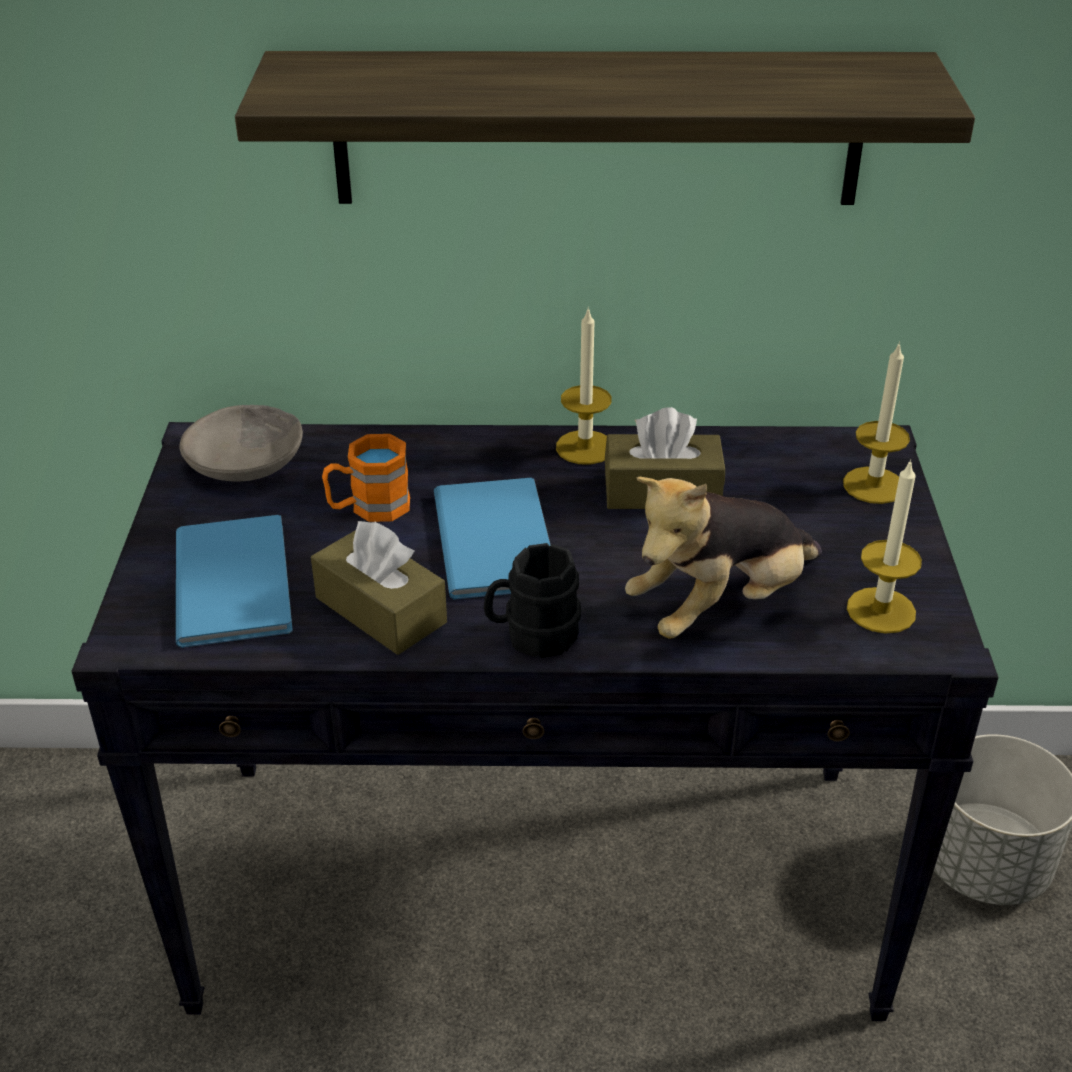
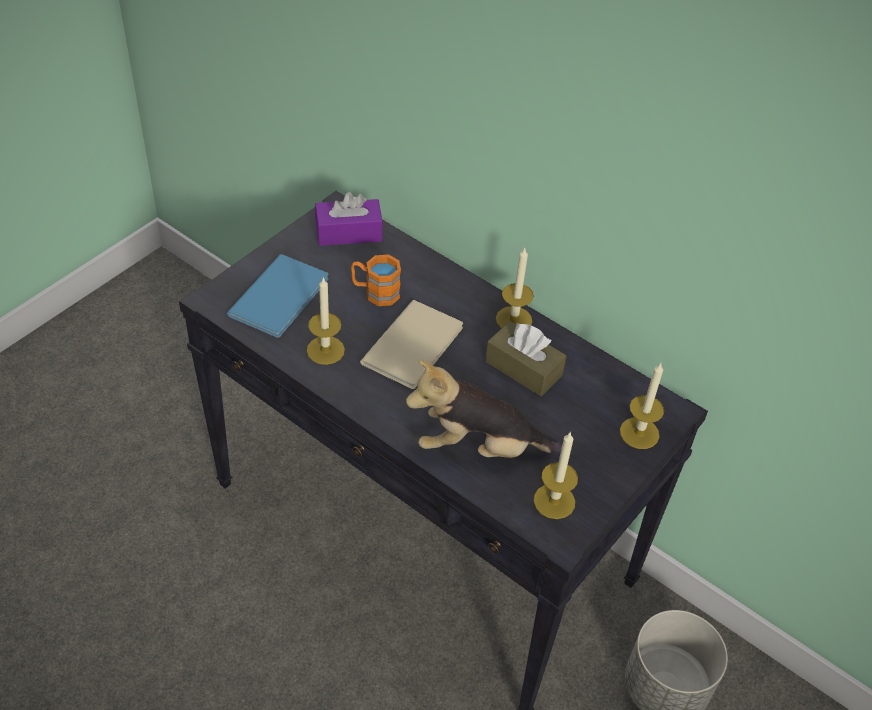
camera: 35 degrees right, 10 degrees up
(247, 459) = (348, 232): grey bowl -> purple tissue box
(381, 610) = (325, 350): brown tissue box -> candle
(498, 537) = (416, 344): blue book -> beige book
(532, 636) = (376, 406): black mug -> none
(597, 129) = (566, 151): shelf -> none

